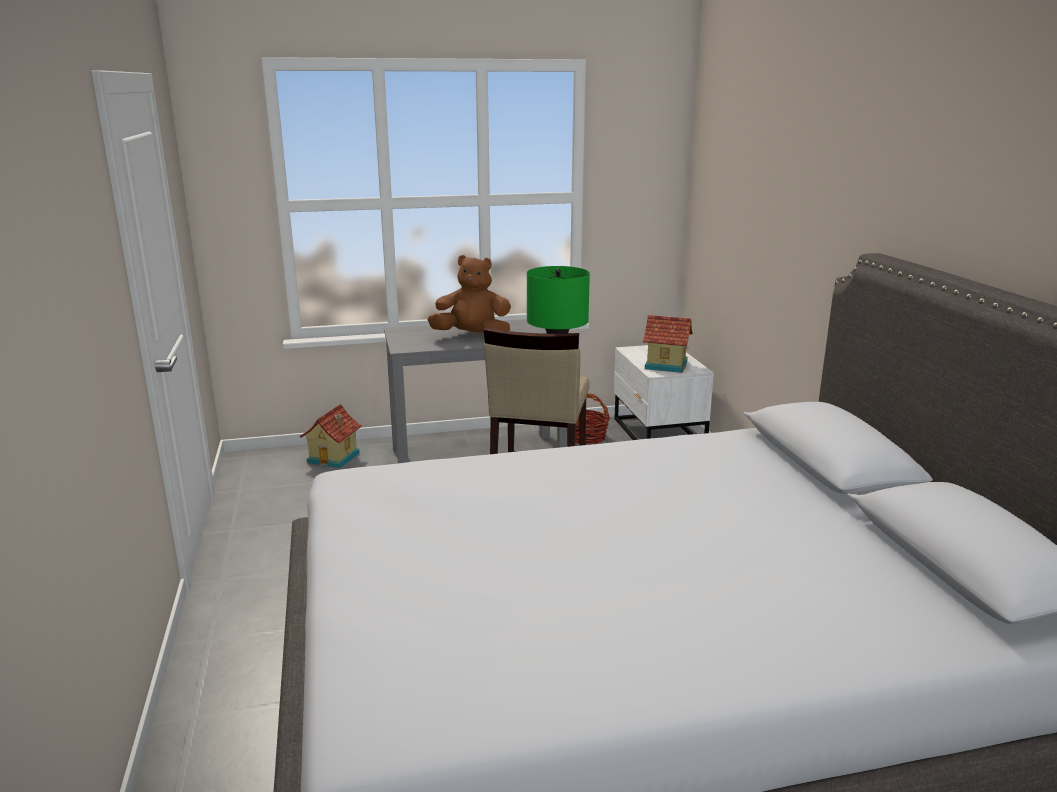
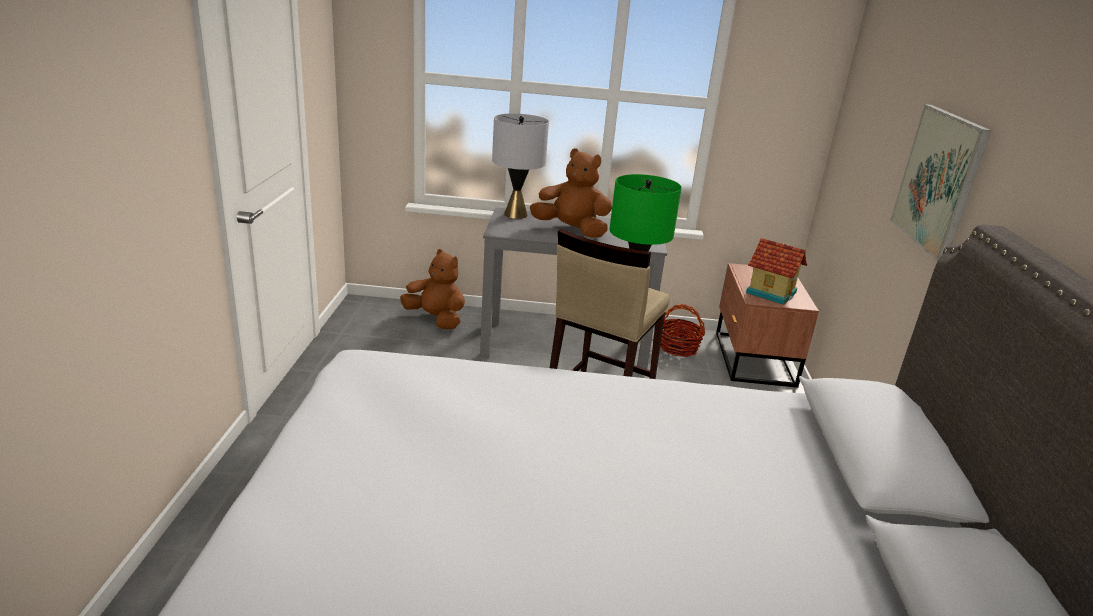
camera: 15 degrees right, 5 degrees up
(335, 458) = (436, 319): toy house -> brown plush toy
(408, 331) = (515, 214): none -> grey table lamp
(657, 434) = (752, 359): white nightstand -> brown nightstand
(808, 230) = (938, 180): none -> picture

